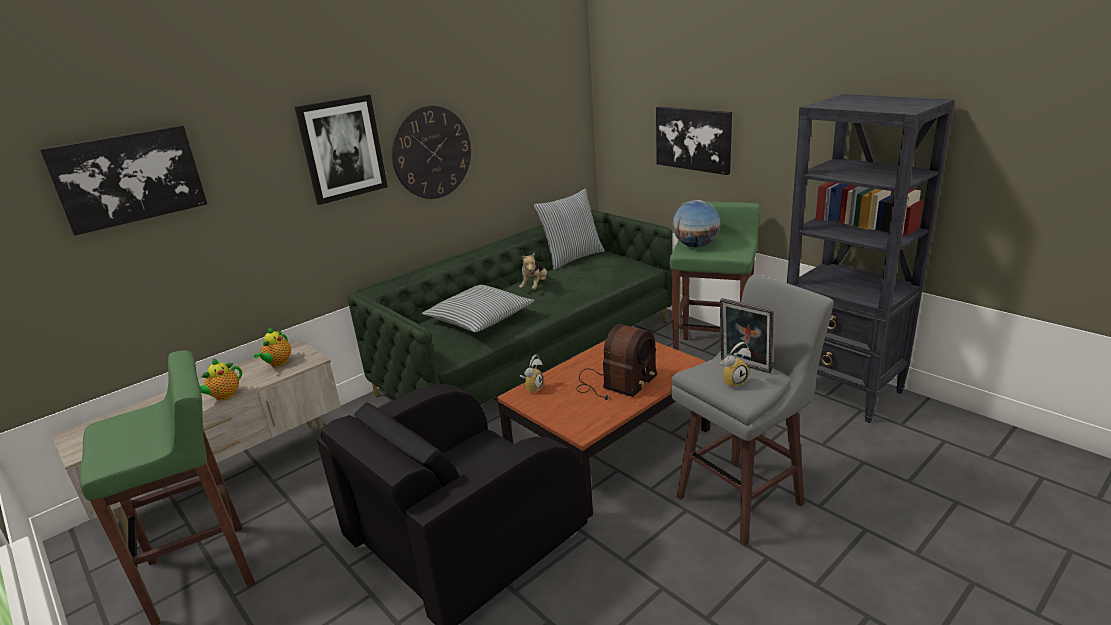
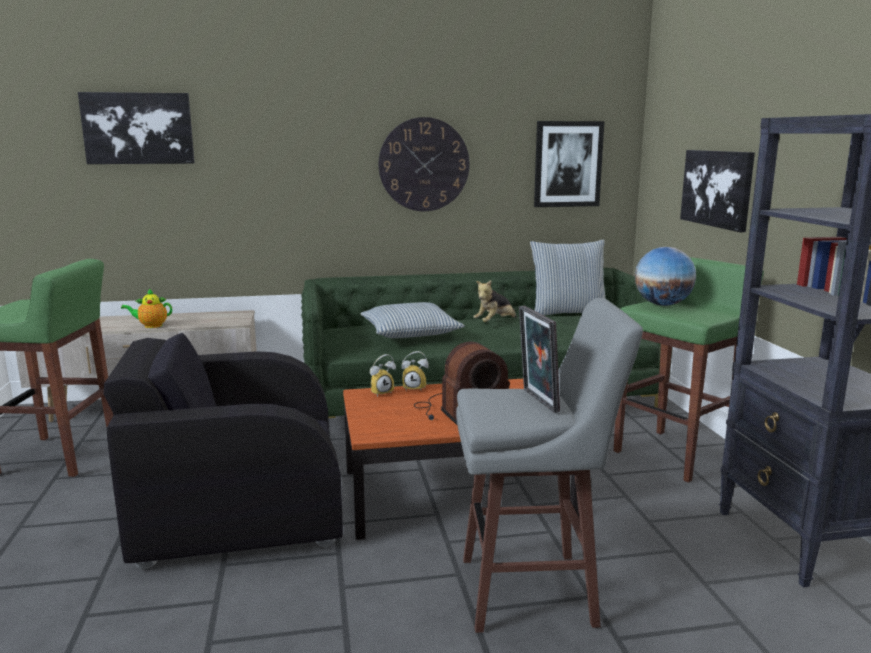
camera: 30 degrees right, 10 degrees down
(277, 363) = (214, 318): teapot -> none
(342, 149) = (329, 142): picture -> picture (567, 164)
(733, 381) = (501, 407): alarm clock -> alarm clock (415, 388)

